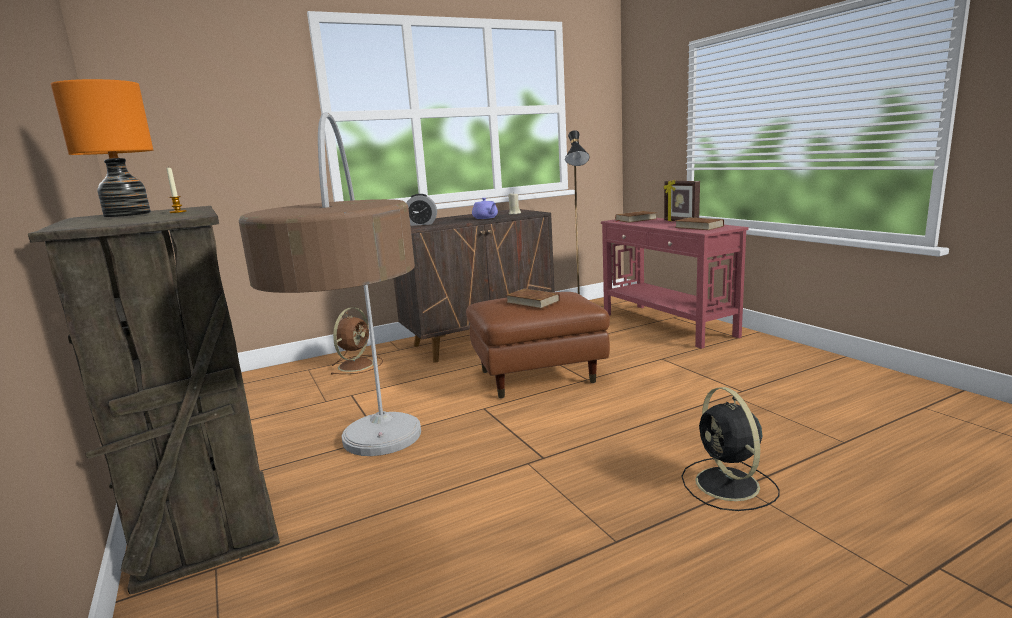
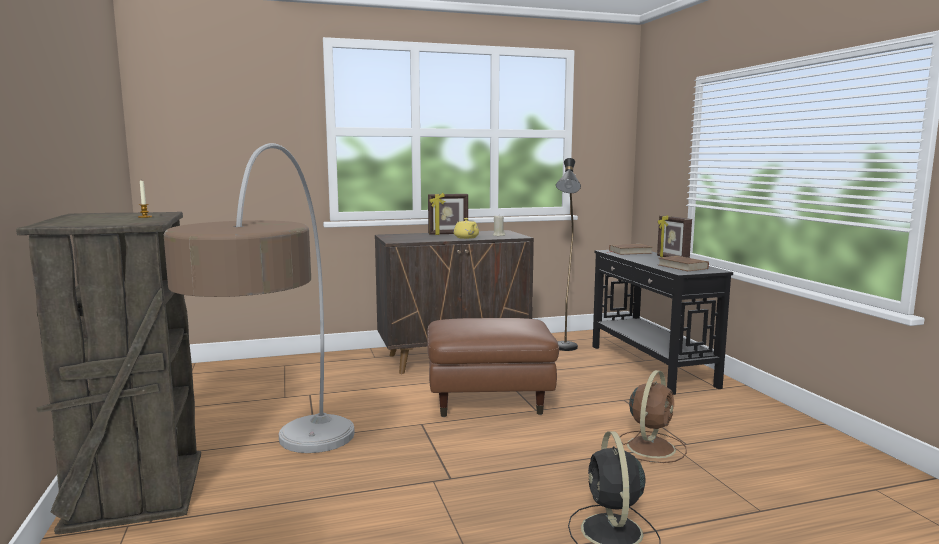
camera: 10 degrees right, 5 degrees down
(127, 214) = (107, 216): orange table lamp -> none
(357, 364) = (329, 367): brown fan -> brown fan (651, 446)
(421, 224) = (403, 238): alarm clock -> none
(463, 217) = (448, 234): none -> picture frame
(485, 218) = (466, 238): purple teapot -> yellow teapot
(532, 302) = (487, 325): brown book -> none
(667, 325) = (650, 366): red console table -> black console table

